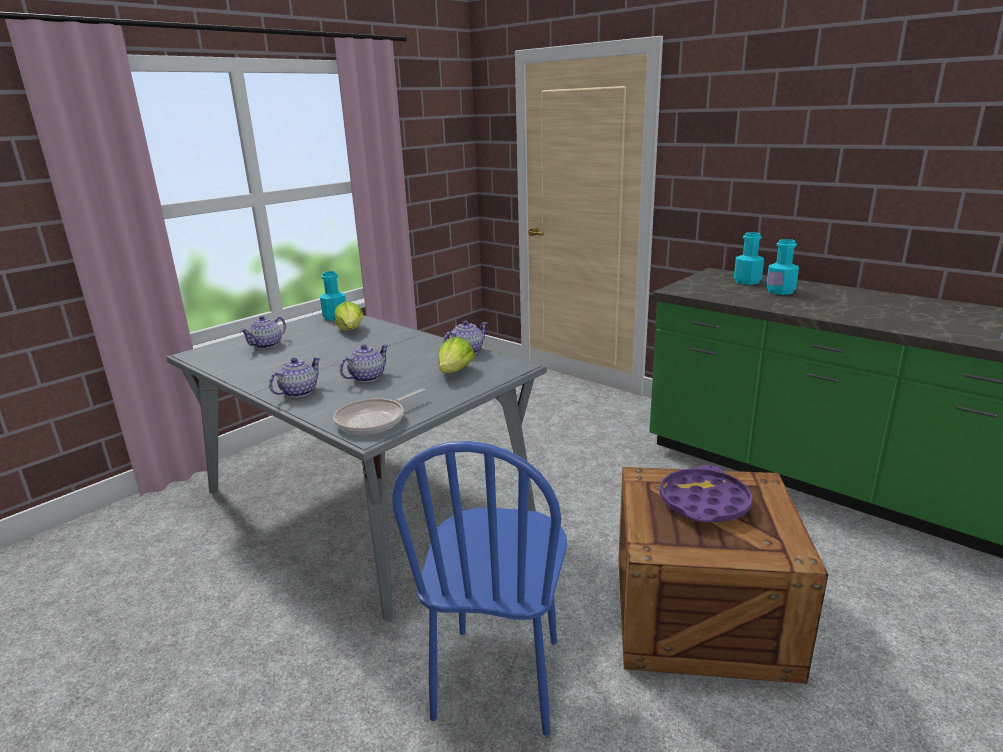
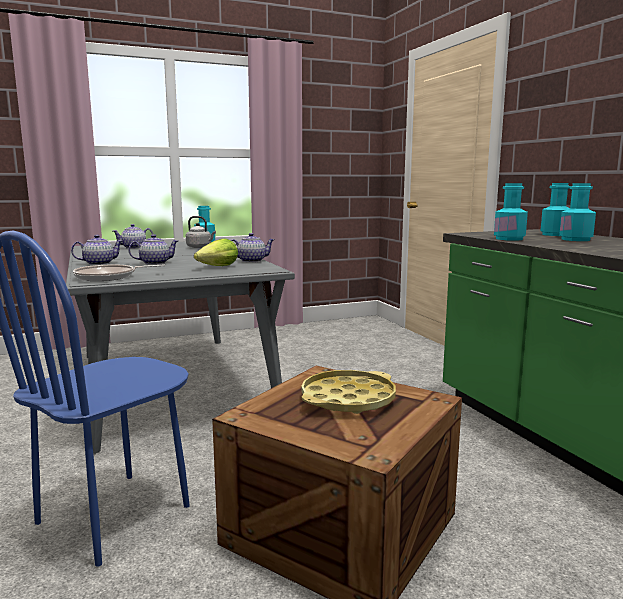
camera: 25 degrees right, 10 degrees down
(351, 330) = (200, 247): lettuce -> grey kettle
(704, 502) = (348, 399): purple tray -> yellow tray
(731, 298) = (509, 239): none -> turquoise bottle

